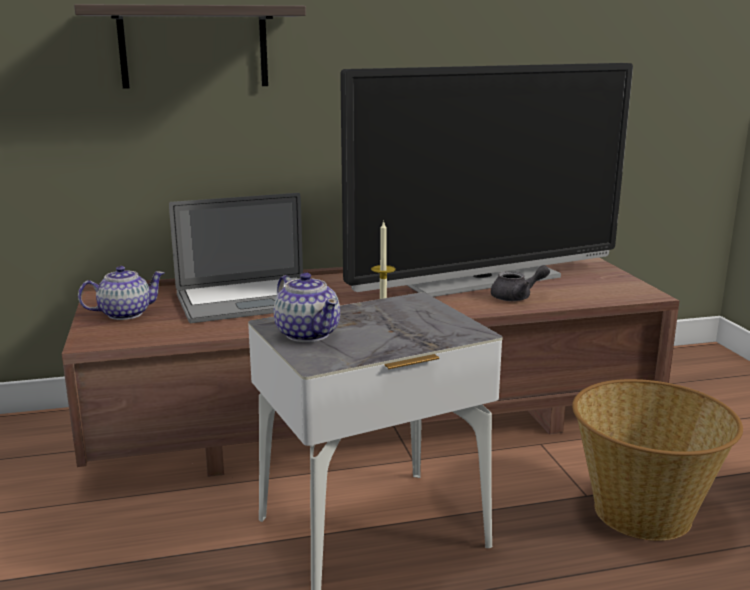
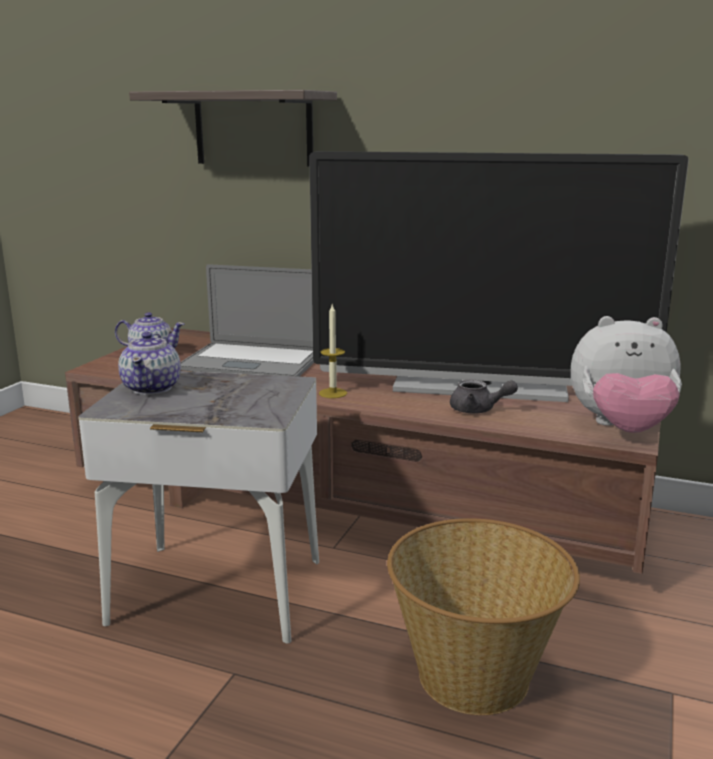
camera: 35 degrees right, 0 degrees up
(627, 288) = (621, 429): none -> plush toy

